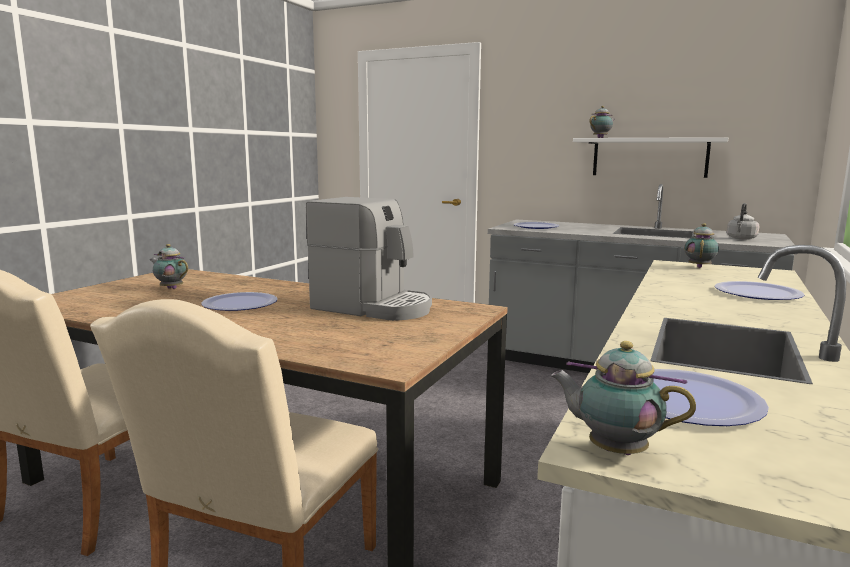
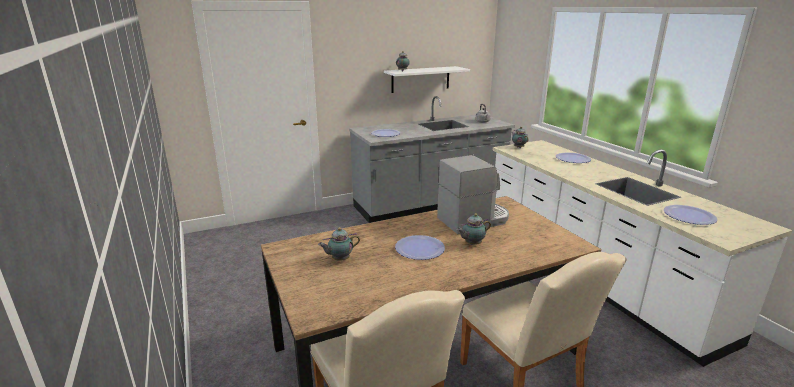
camera: 50 degrees left, 10 degrees up
(613, 451) = (726, 239): teapot -> teapot (472, 244)

